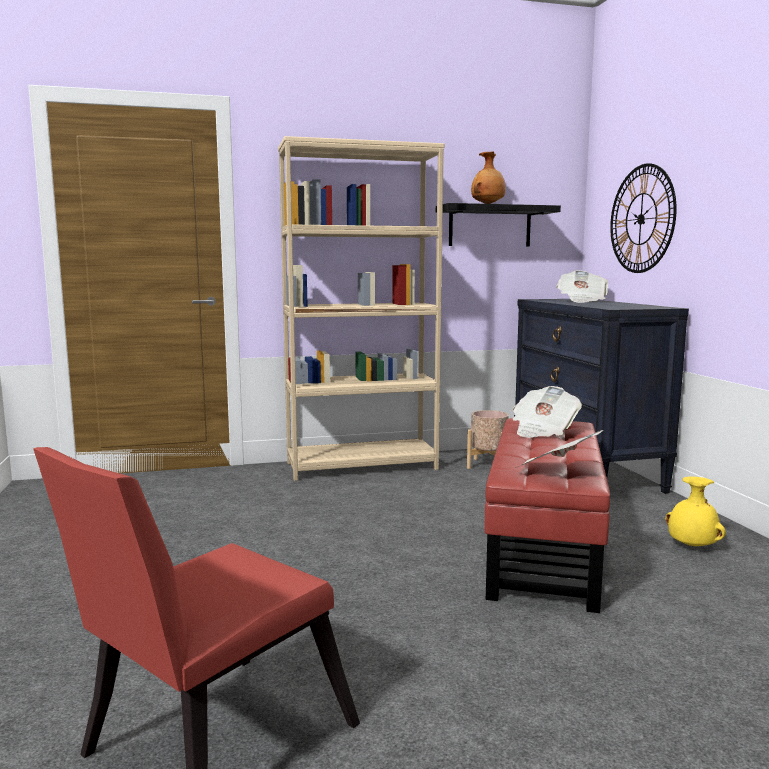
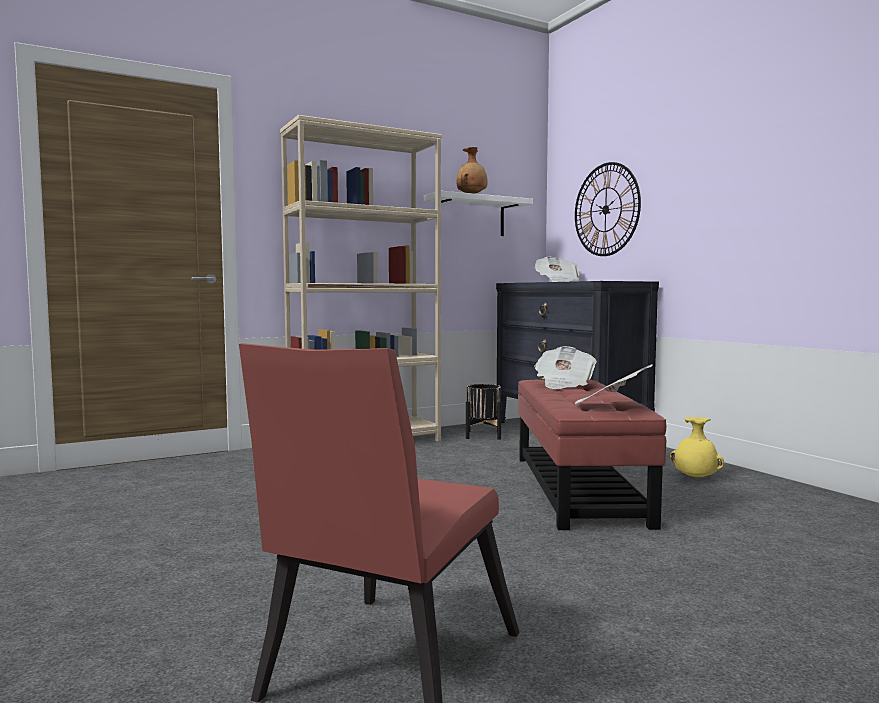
camera: 15 degrees left, 5 degrees down
(488, 465) = (483, 435): beige planter -> black planter
(490, 226) = (470, 216): black shelf -> white shelf

